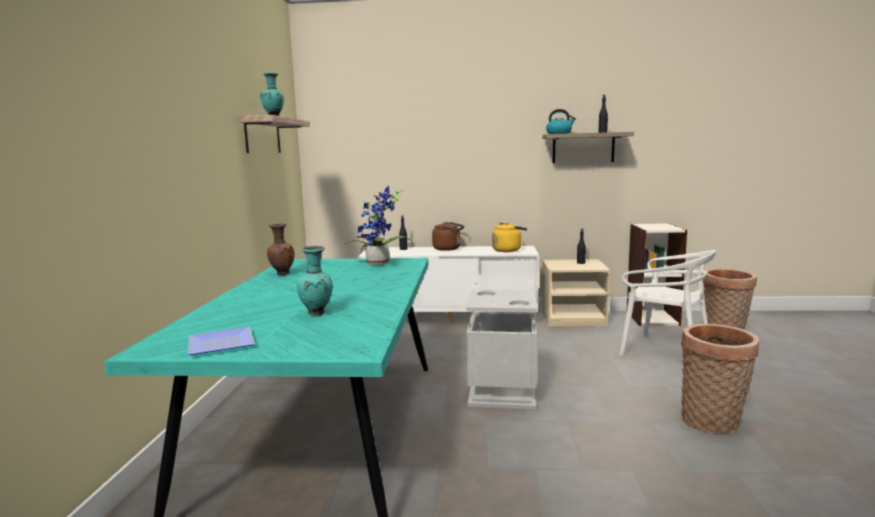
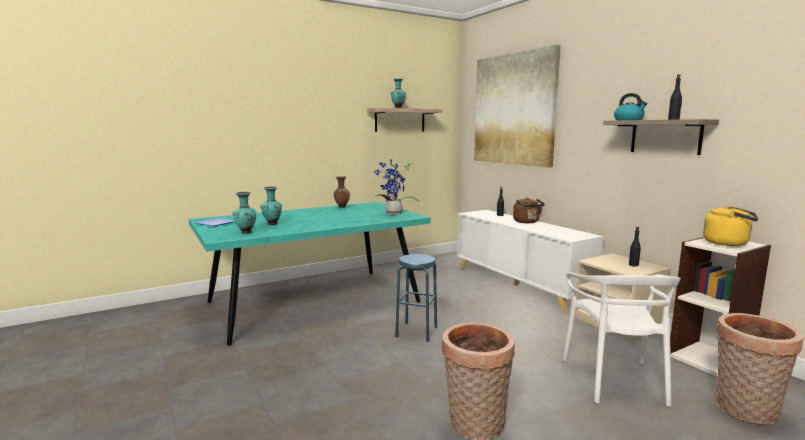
camera: 55 degrees right, 0 degrees up
(349, 332) = (246, 233): none -> turquoise vase
(398, 123) = (514, 109): none -> picture
(503, 393) = (416, 332): grey trash can -> blue stool
(508, 250) = (563, 233): yellow kettle -> yellow kettle (728, 243)

